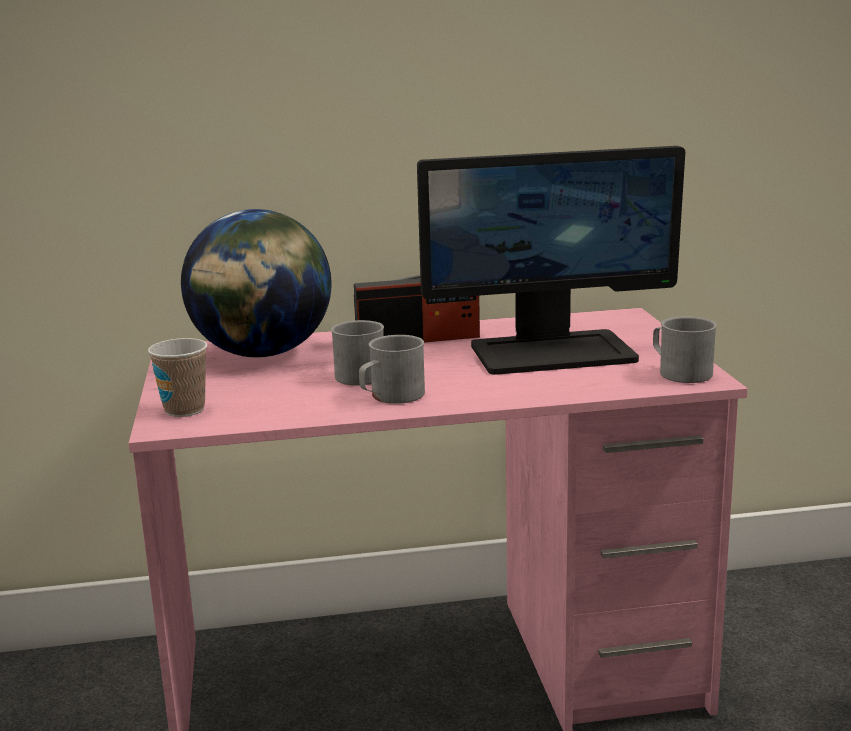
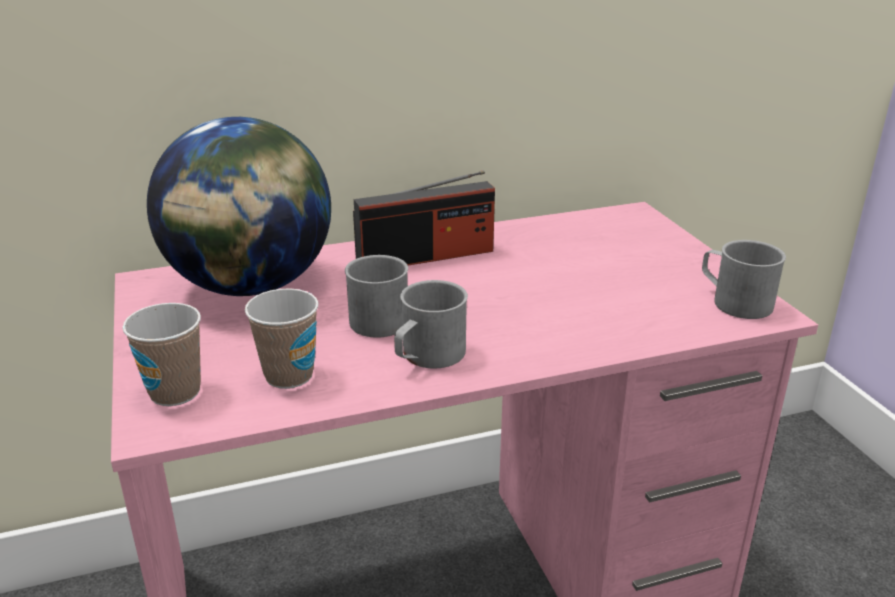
camera: 10 degrees left, 10 degrees up
(275, 404) = (289, 375): none -> cup
(552, 352) = (582, 273): monitor -> none

